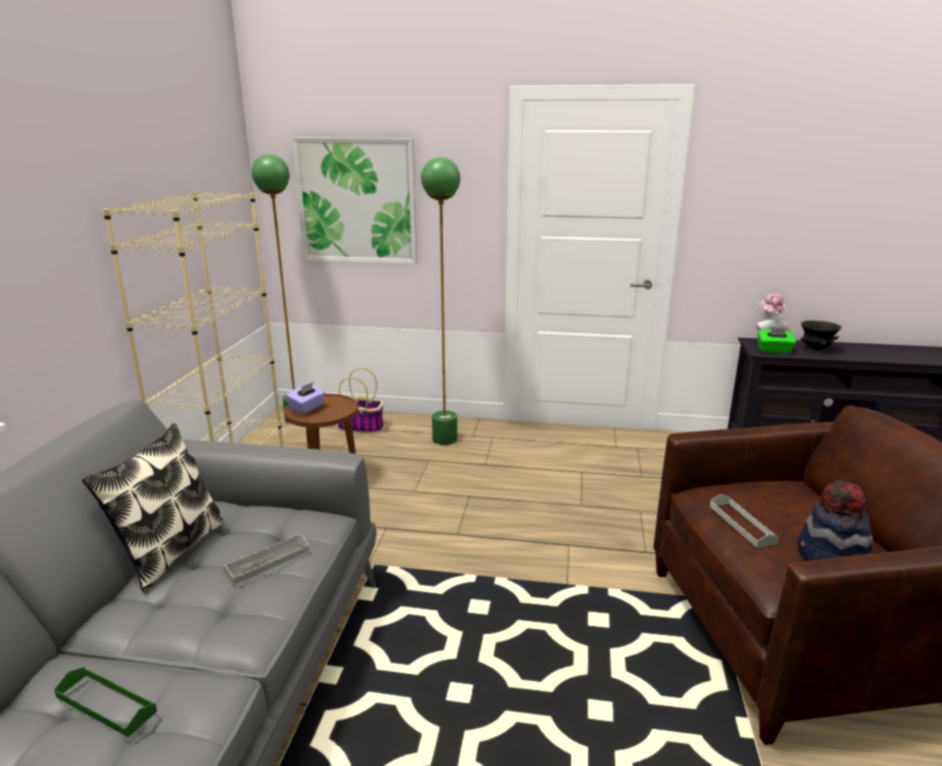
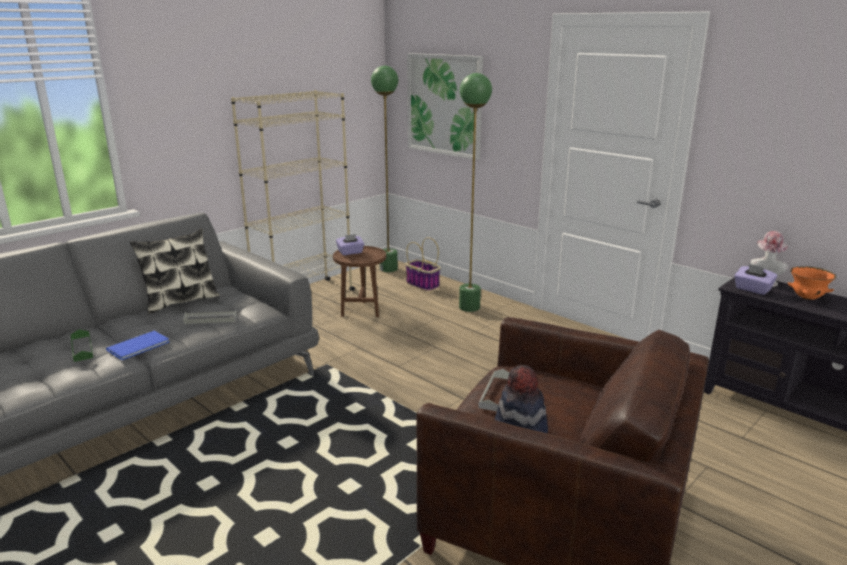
camera: 35 degrees right, 0 degrees up
(215, 651) = (140, 346): none -> blue book
(774, 351) = (752, 289): green tissue box -> purple tissue box
(816, 349) = (807, 298): black bowl -> orange bowl

